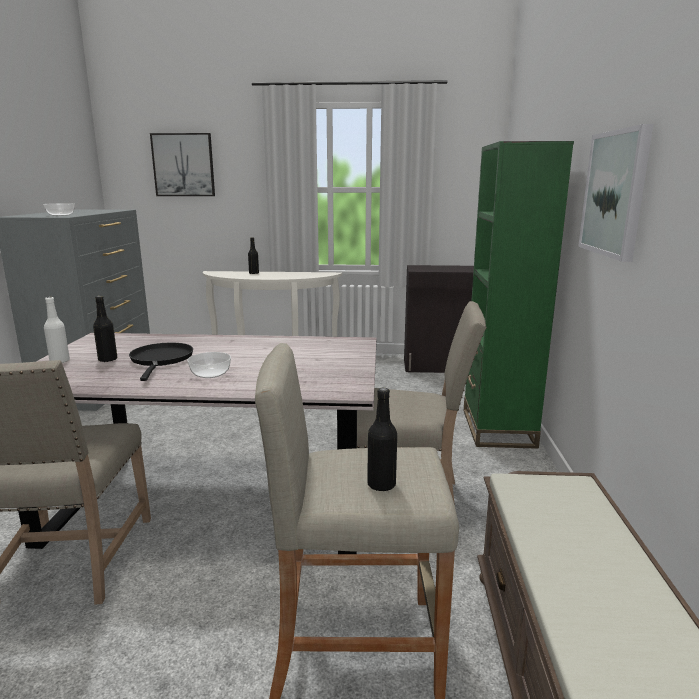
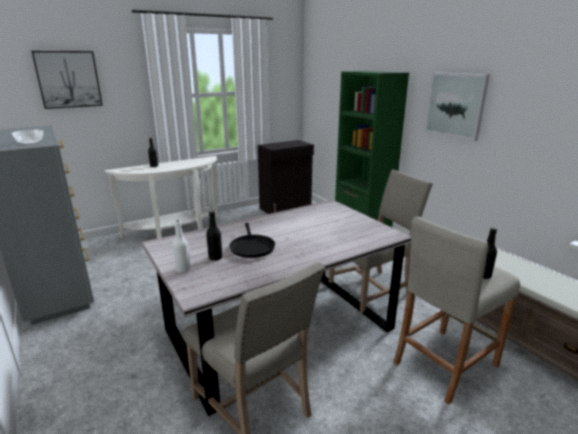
camera: 35 degrees left, 5 degrees up
(161, 360) = (252, 247): black frying pan -> black frying pan turned 150 degrees counterclockwise
(210, 373) = (304, 247): bowl -> none

